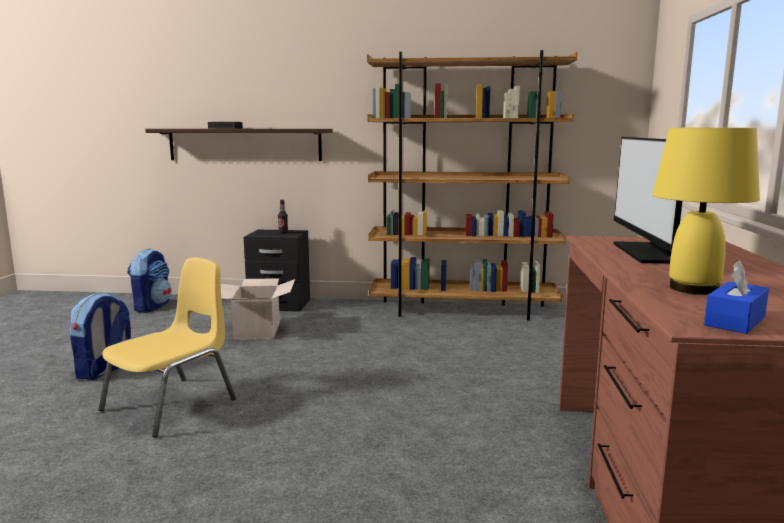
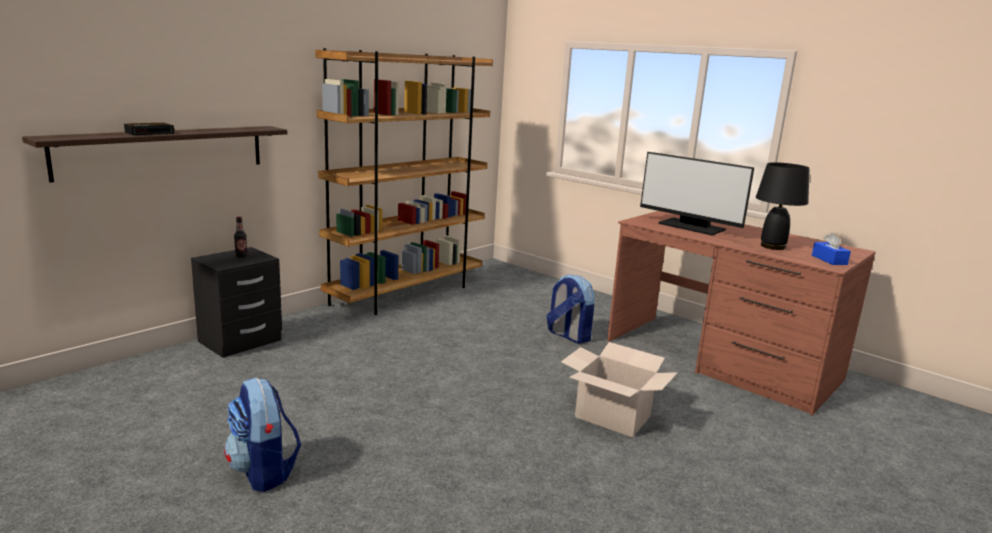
camera: 55 degrees left, 5 degrees up
(151, 306) = (83, 398): backpack -> backpack (568, 336)
(172, 405) = (416, 457): yellow chair -> none
(257, 331) = (296, 372): cardboard box -> cardboard box (613, 416)
(693, 289) = (773, 247): yellow table lamp -> black table lamp

